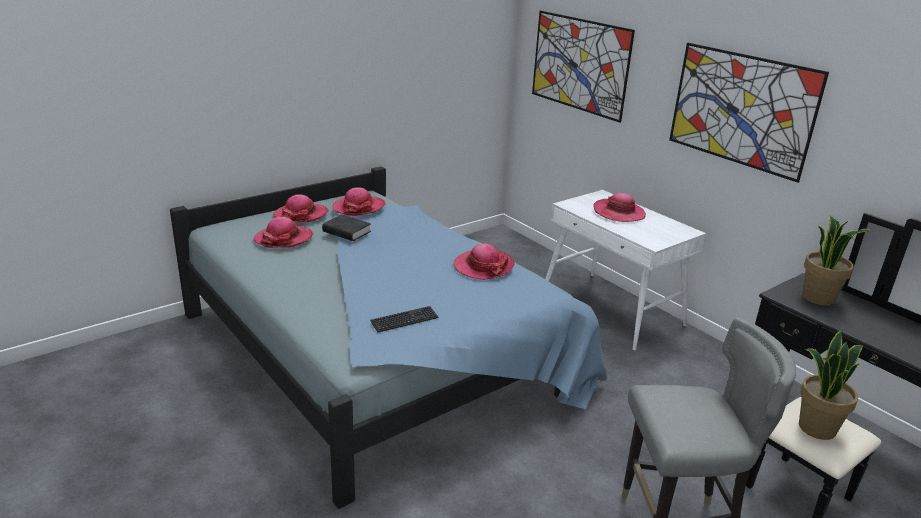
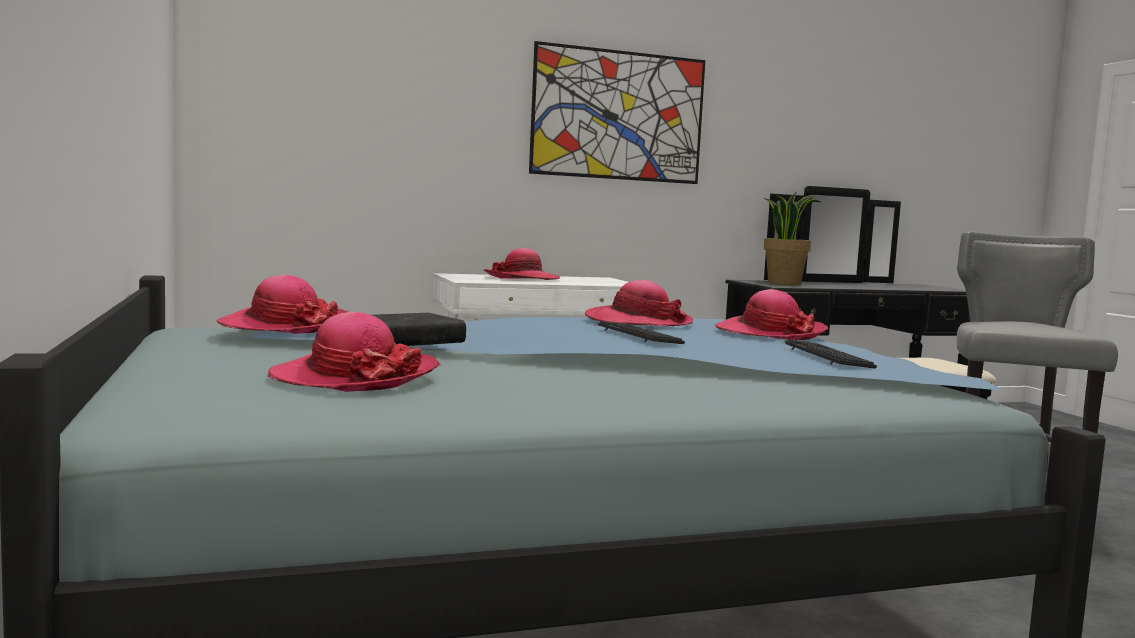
camera: 70 degrees left, 20 degrees down
(301, 215) = (221, 358): hat -> hat (769, 333)
(421, 271) = (638, 336): none -> keyboard
(579, 64) = (344, 89): picture -> none
(816, 427) = (933, 362): potted plant -> none

